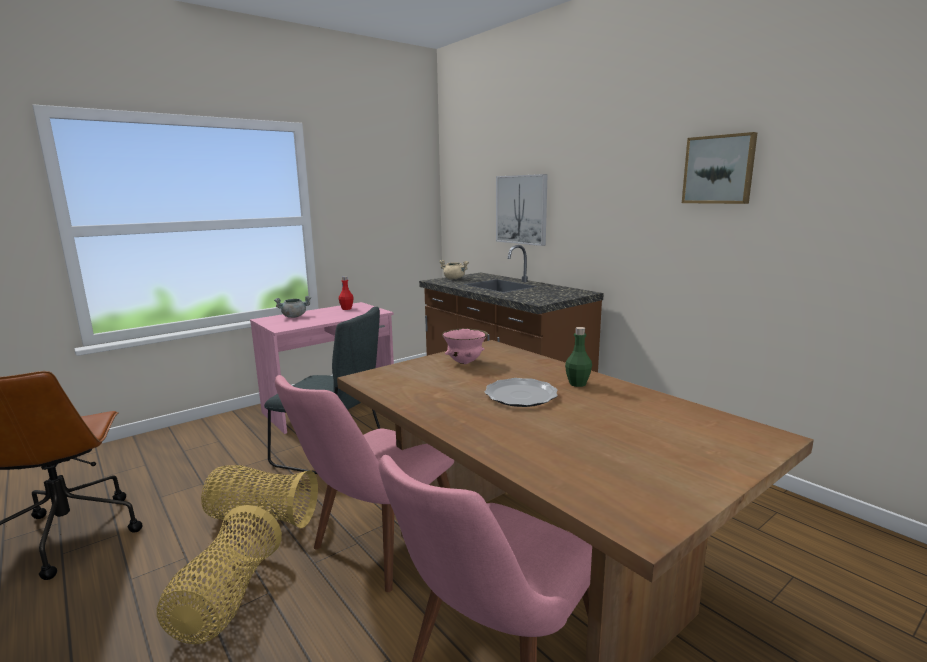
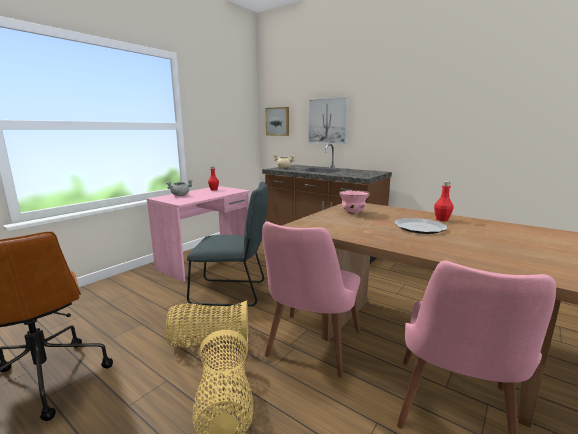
camera: 15 degrees left, 0 degrees up
(577, 384) = (442, 219): green bottle -> red bottle
(719, 169) = (475, 91): picture -> picture (278, 121)

